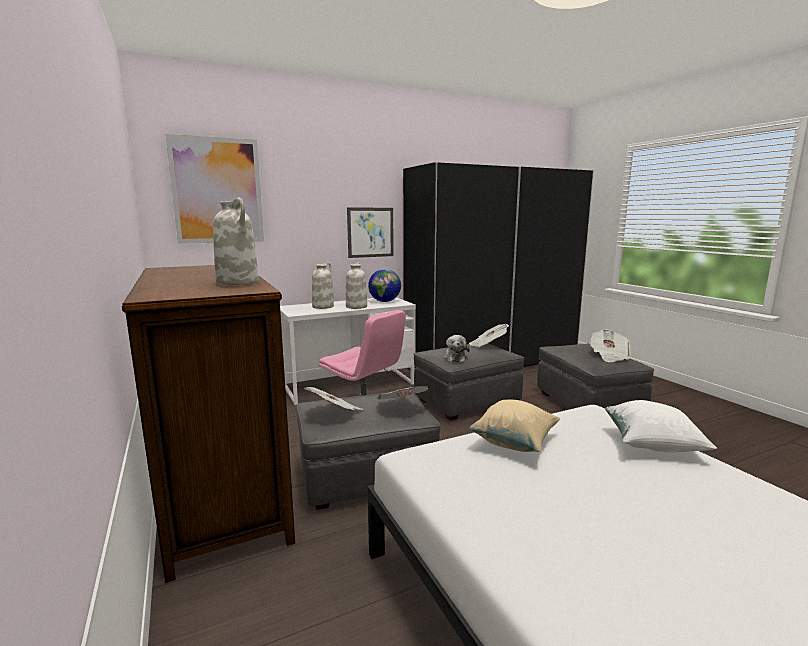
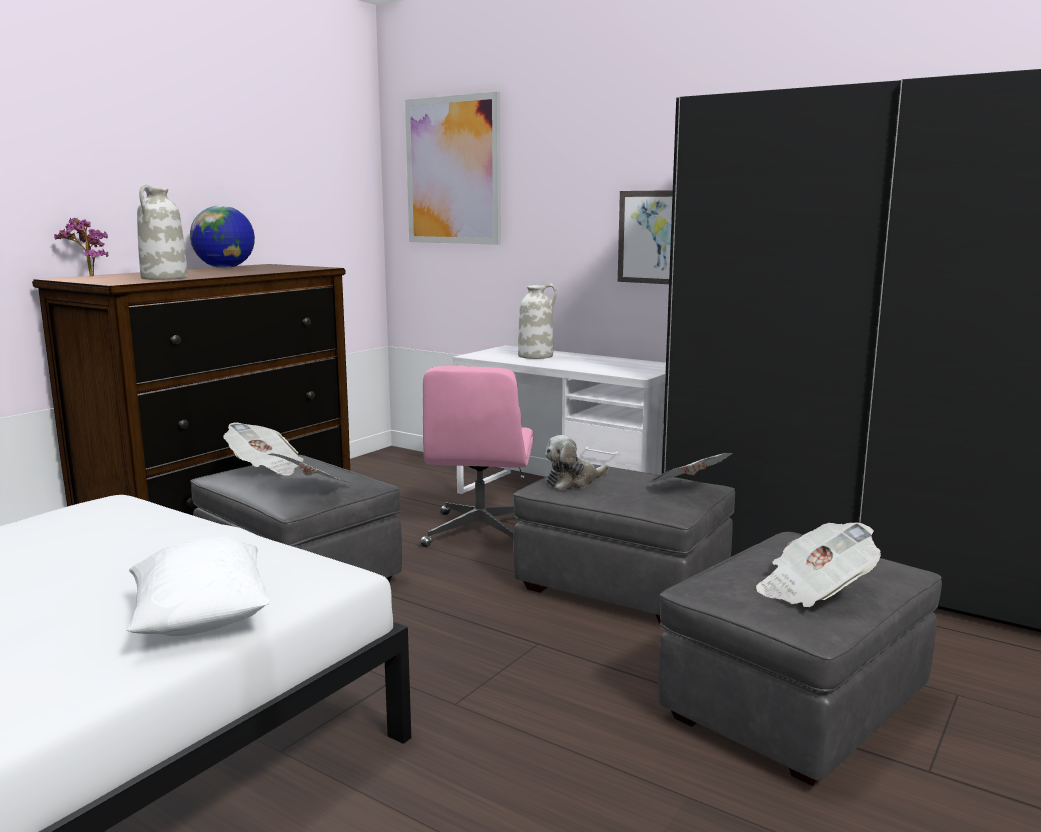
camera: 60 degrees right, 0 degrees up
(148, 293) = (87, 276): none -> potted plant
(356, 306) = (565, 364): white vase -> none
(385, 301) = (633, 367): globe -> globe (225, 268)
(514, 443) = (174, 539): beige pillow -> none

